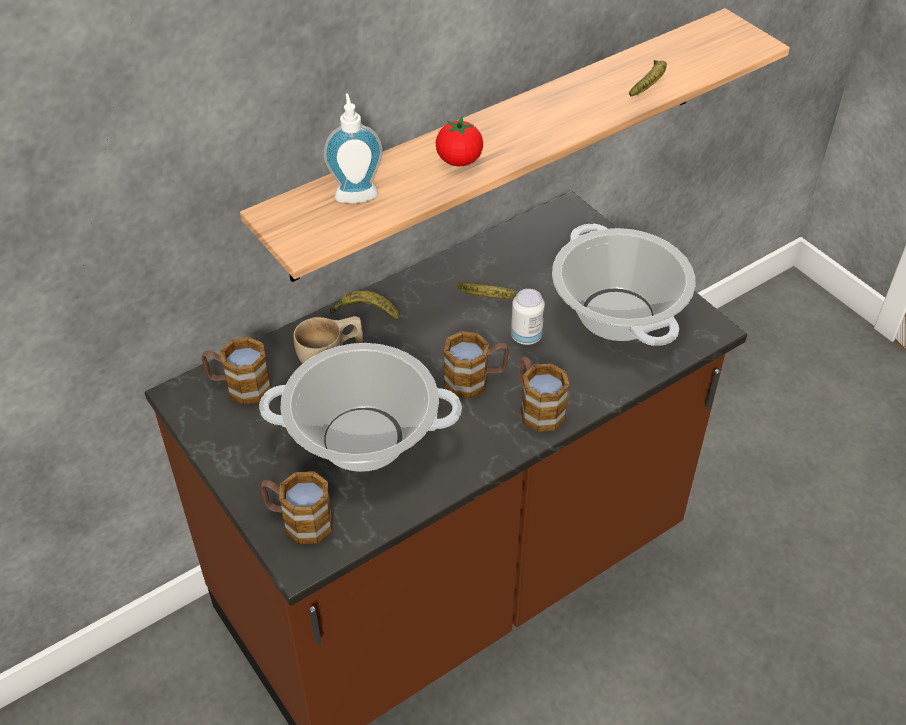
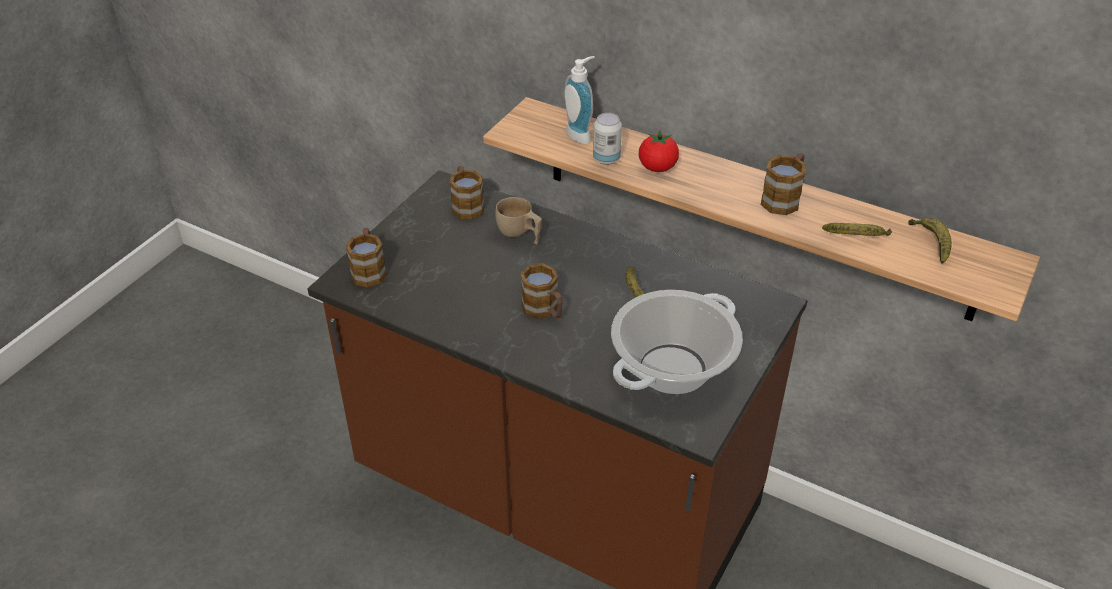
camera: 65 degrees right, 5 degrees down
(363, 438) = (454, 274): cooking pot -> none
(366, 312) = (574, 235): banana -> banana (931, 243)
(526, 336) = (609, 323): can -> can (606, 159)
(537, 407) = (537, 351): mug -> mug (784, 198)

